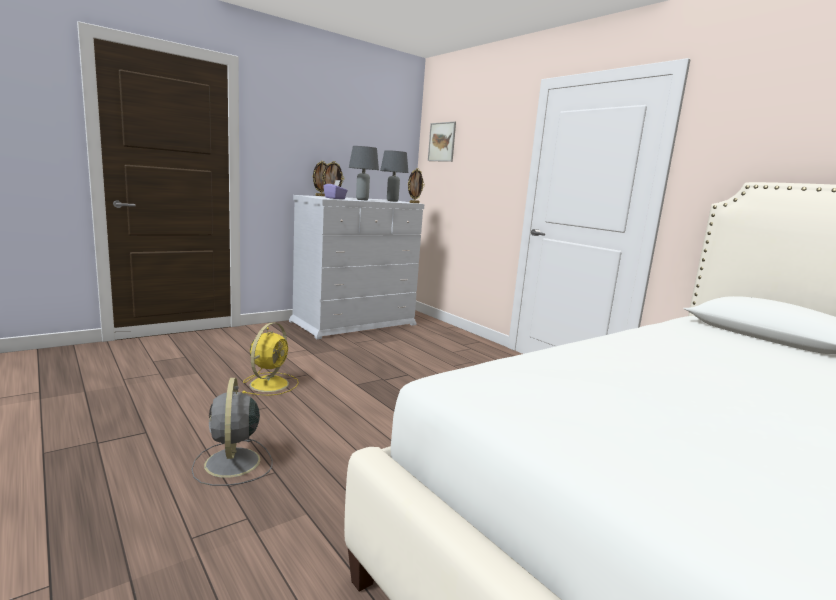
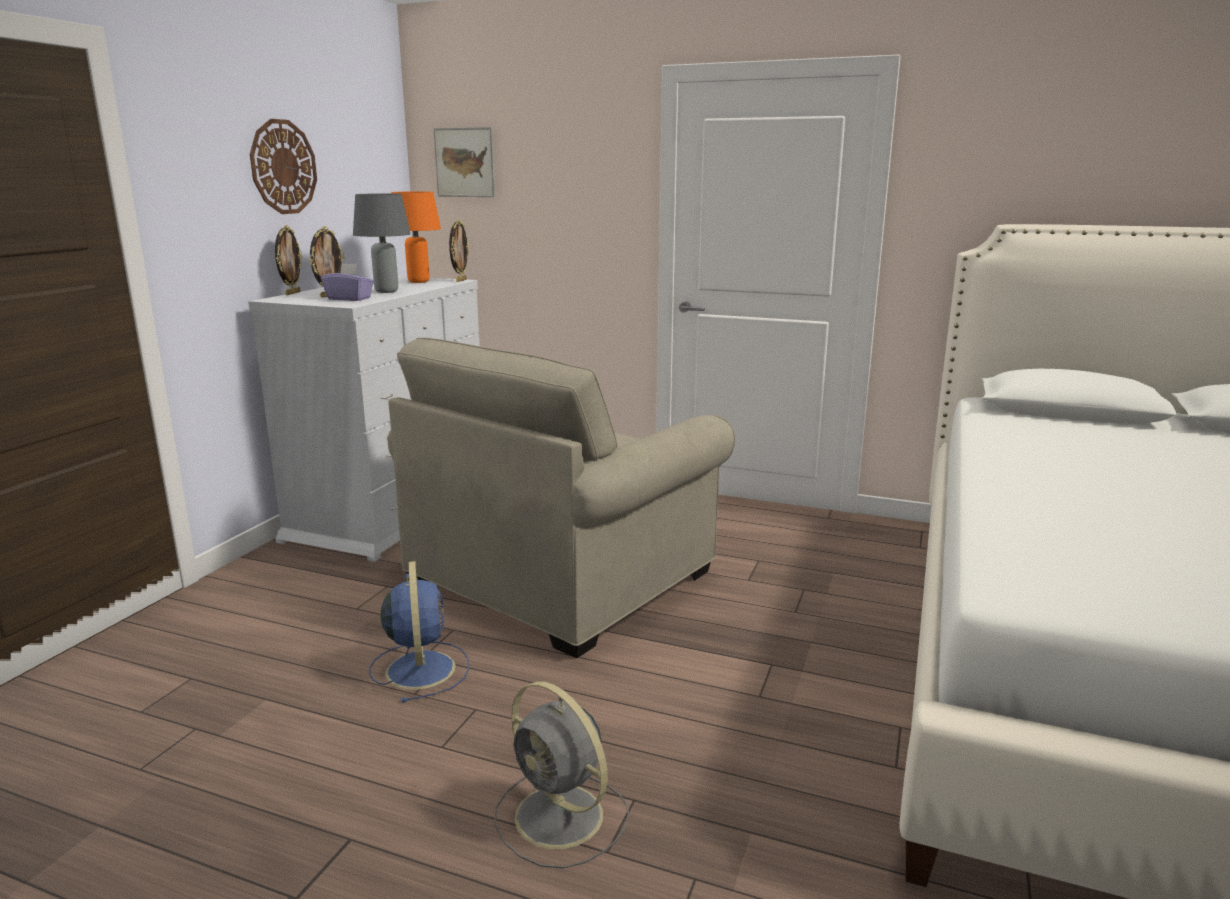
camera: 30 degrees left, 5 degrees up
(270, 383) = (420, 668): yellow fan -> blue fan
(331, 133) = (283, 167): none -> wall clock
(391, 370) = (560, 577): none -> beige armchair
(392, 201) = (418, 281): grey table lamp -> orange table lamp

